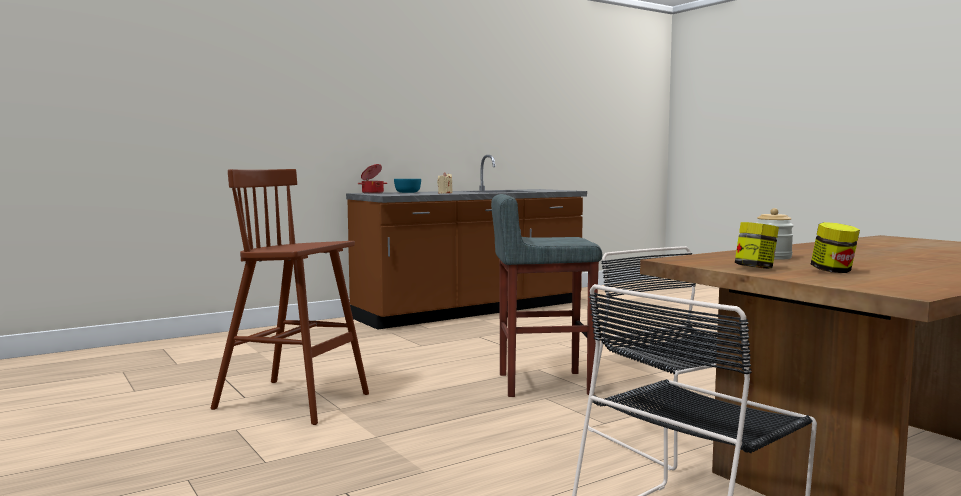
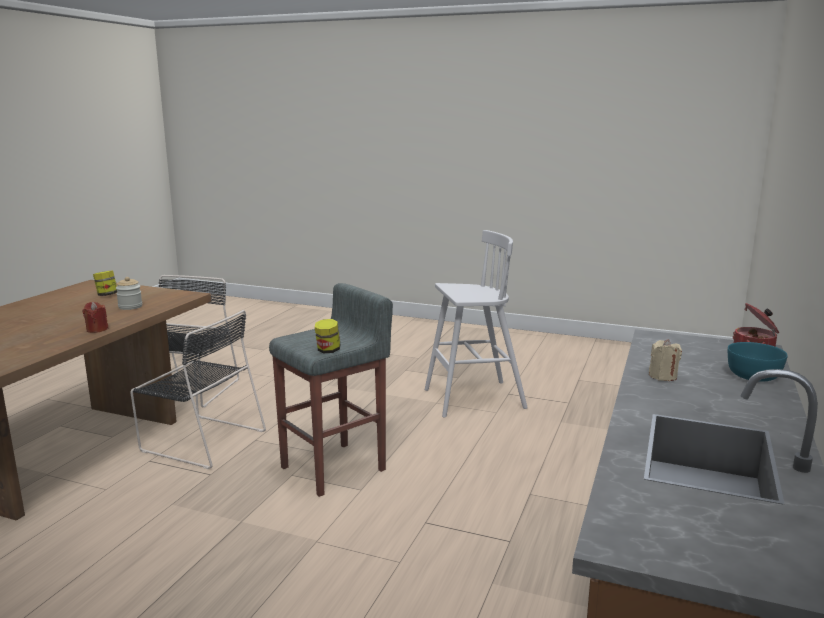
camera: 145 degrees right, 10 degrees up
(295, 402) = (472, 399): brown stool -> white stool
(755, 268) = (146, 292): jar -> jar (328, 350)
(800, 247) = (97, 329): none -> red candle

